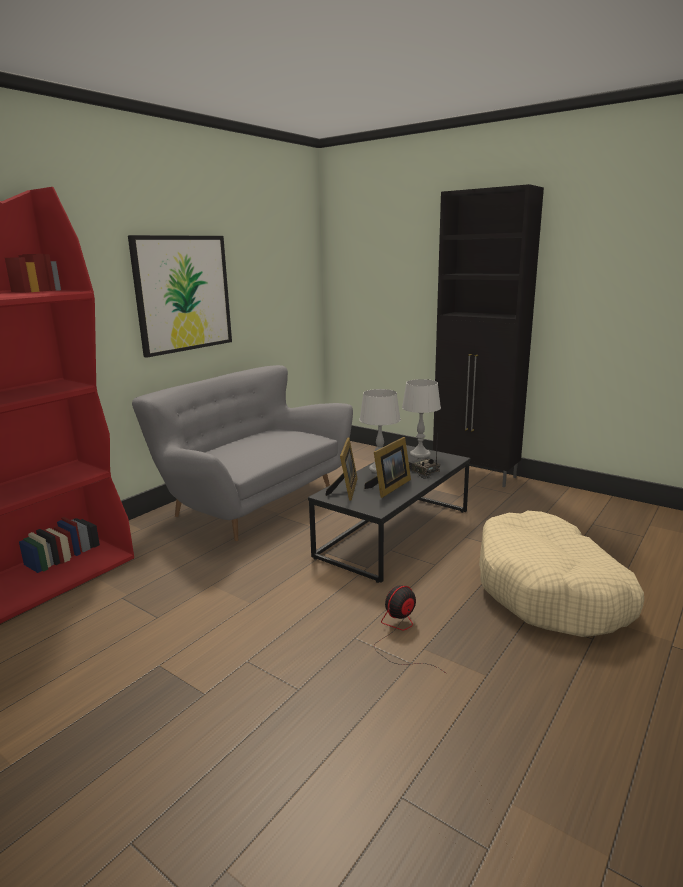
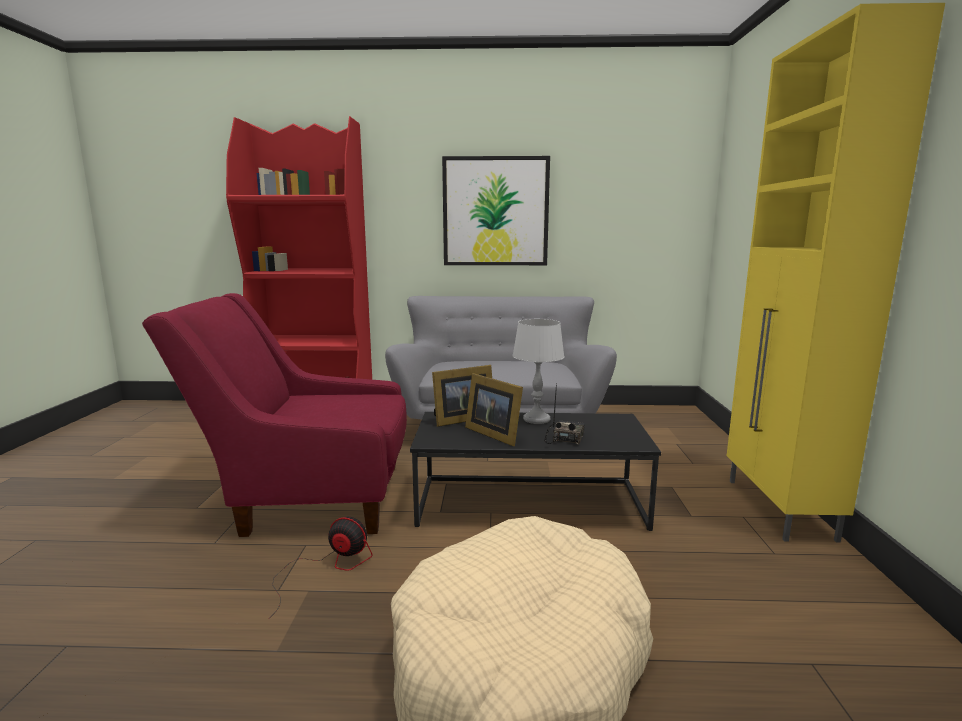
camera: 55 degrees right, 5 degrees down
(270, 620) = (309, 497): none -> red armchair
(389, 487) = (493, 433): picture frame -> picture frame turned 45 degrees clockwise
(419, 454) = (615, 425): grey table lamp -> none
(476, 475) = (778, 509): black cabinet -> yellow cabinet

